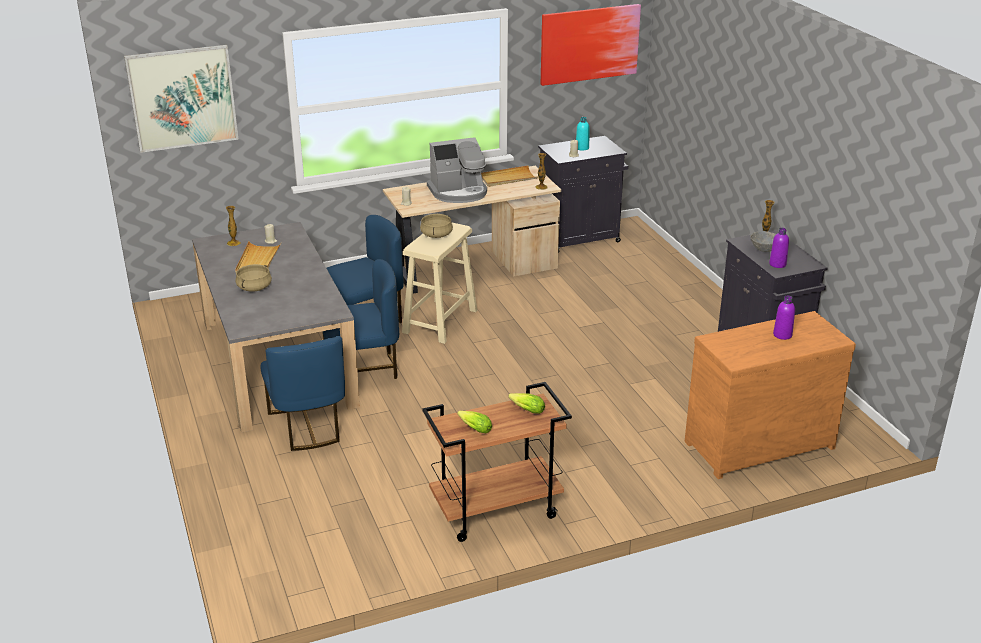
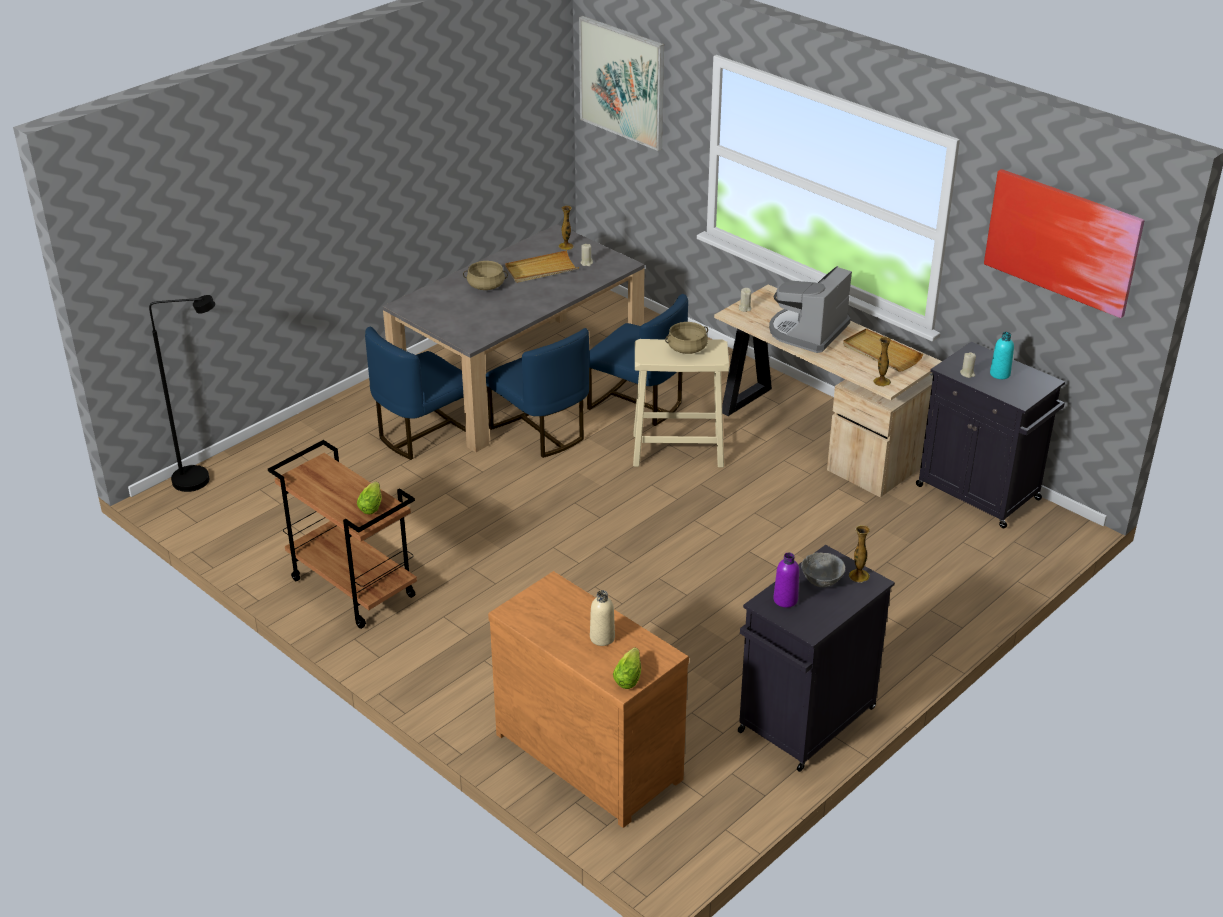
camera: 65 degrees right, 5 degrees up
(254, 570) = (202, 479): none -> black floor lamp
(458, 192) = (807, 331): coffee machine -> coffee machine turned 75 degrees clockwise
(473, 428) = (321, 483): lettuce -> lettuce (629, 675)
(782, 335) = (602, 638): purple bottle -> beige bottle

